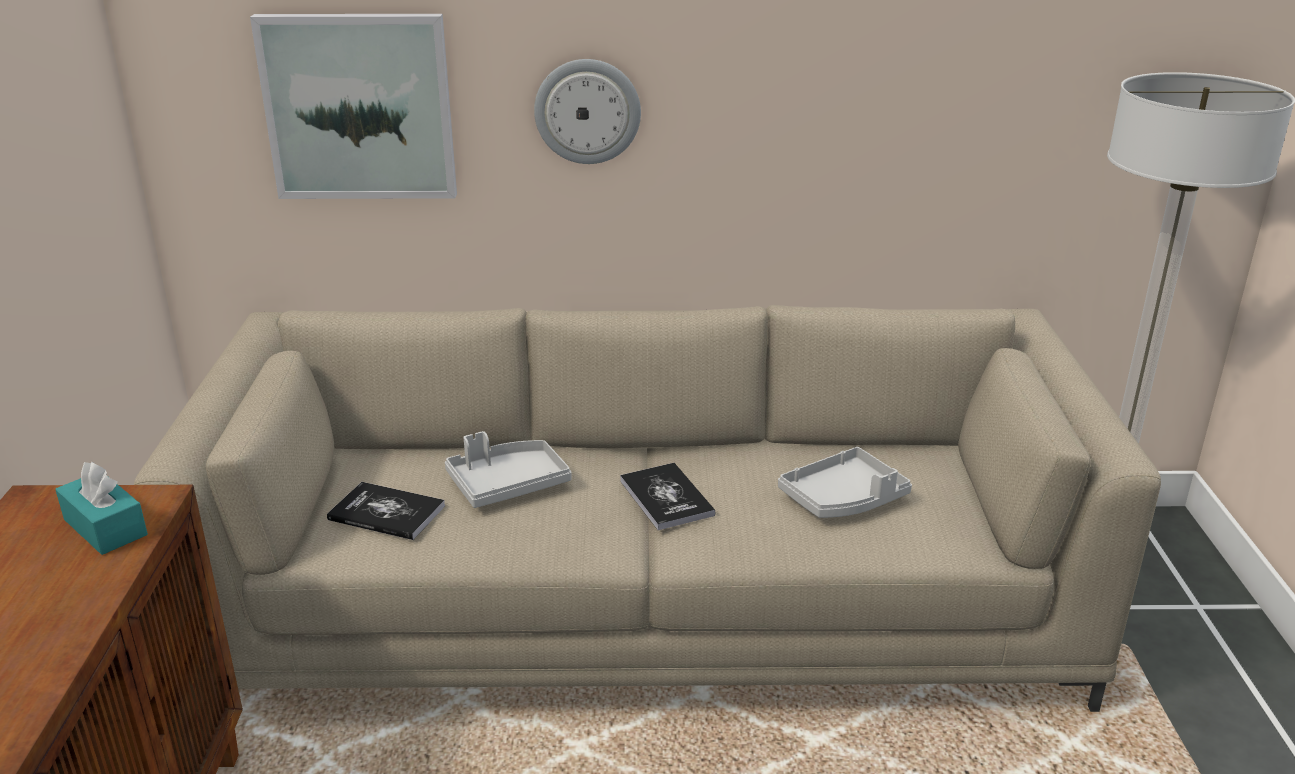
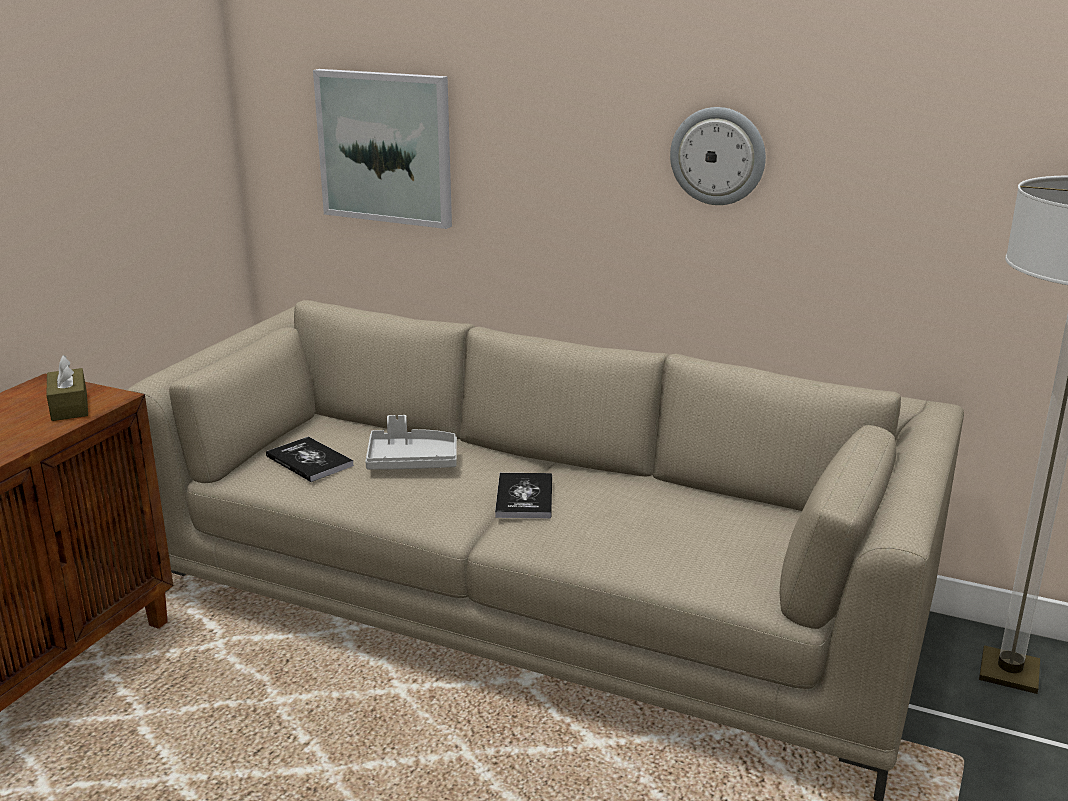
camera: 25 degrees right, 5 degrees down
(105, 527) = (69, 406): turquoise tissue box -> brown tissue box
(587, 111) = (553, 166): wall clock -> wall clock (718, 156)
(844, 499) = (672, 531): grey tray -> none

